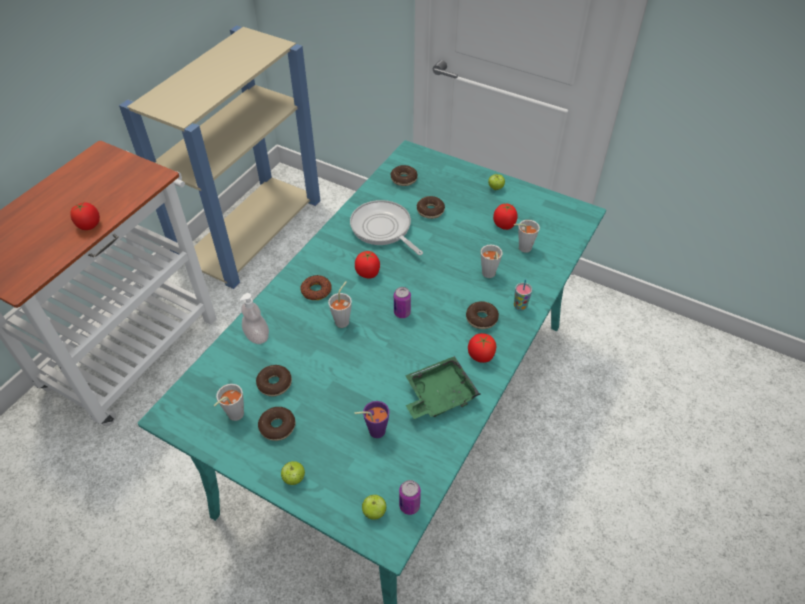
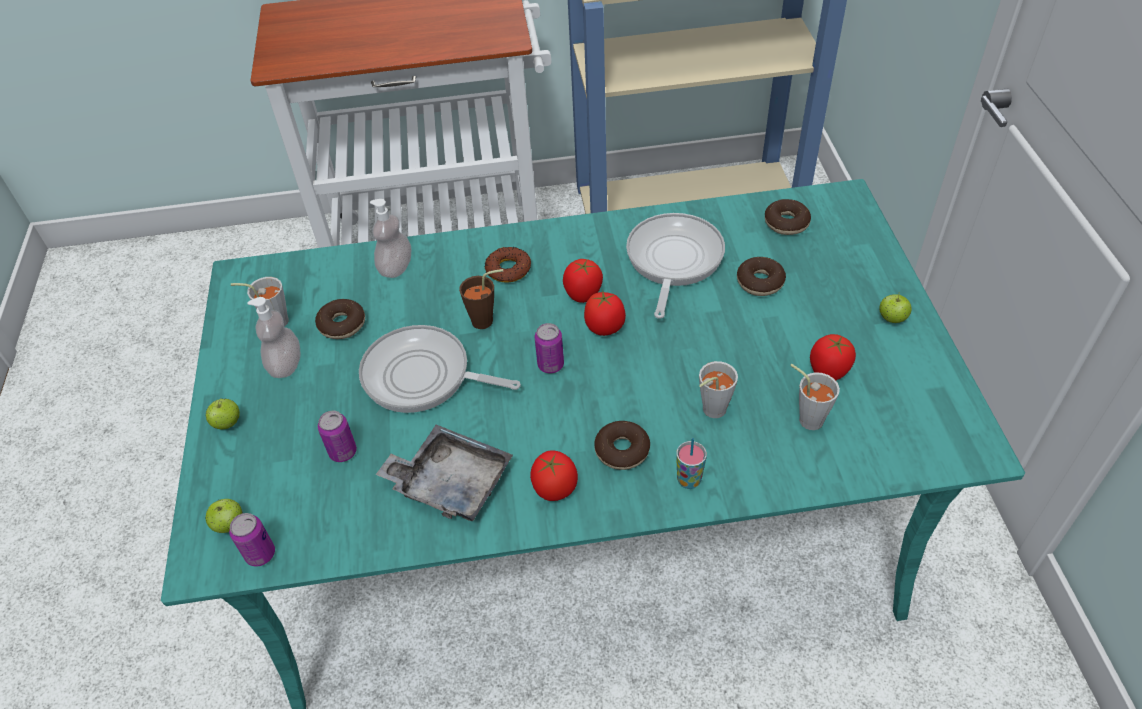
camera: 55 degrees right, 0 degrees up
(89, 225) = (392, 50): tomato -> tomato (605, 327)
(277, 427) = (286, 365): donut -> soap dispenser
(344, 320) = (487, 320): grey cup -> brown cup
(355, 368) = (423, 376): none -> frying pan
(373, 431) = (343, 452): purple cup -> can
(439, 395) = (450, 483): green tray -> grey tray

